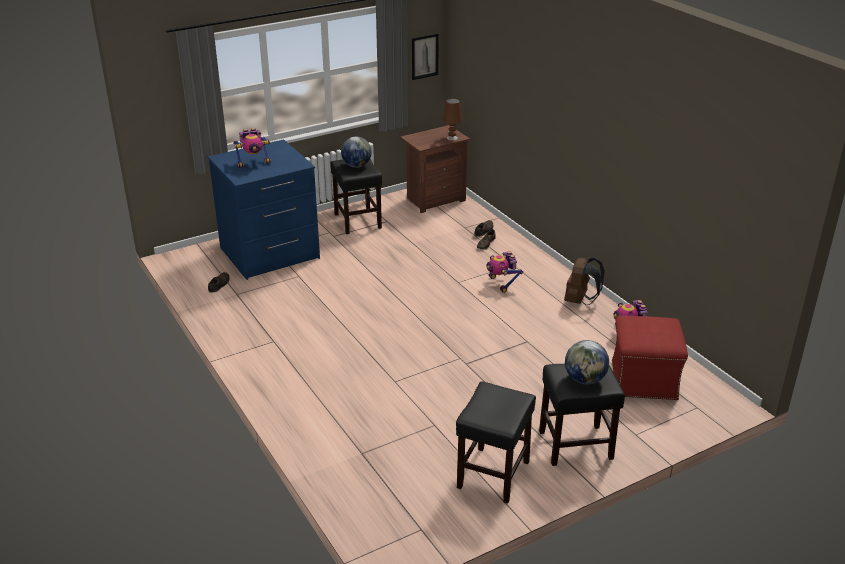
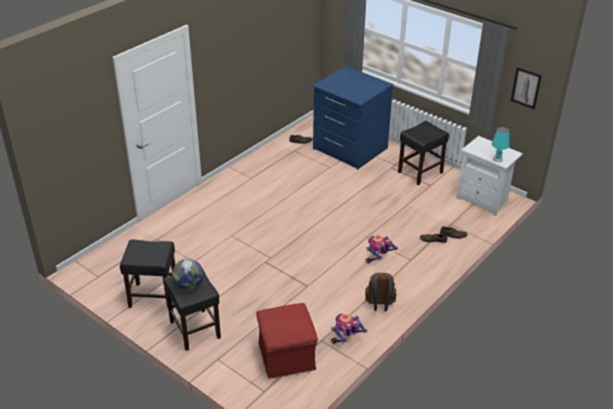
camera: 70 degrees right, 5 degrees up
(253, 163) = (347, 83): toy robot -> none
(356, 166) = (426, 132): globe -> none
(434, 199) = (483, 200): brown nightstand -> white nightstand
(452, 138) = (497, 159): brown table lamp -> turquoise table lamp

